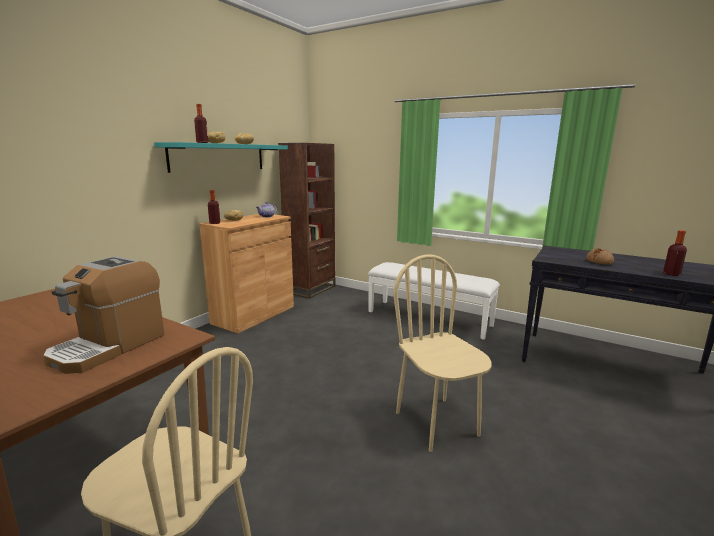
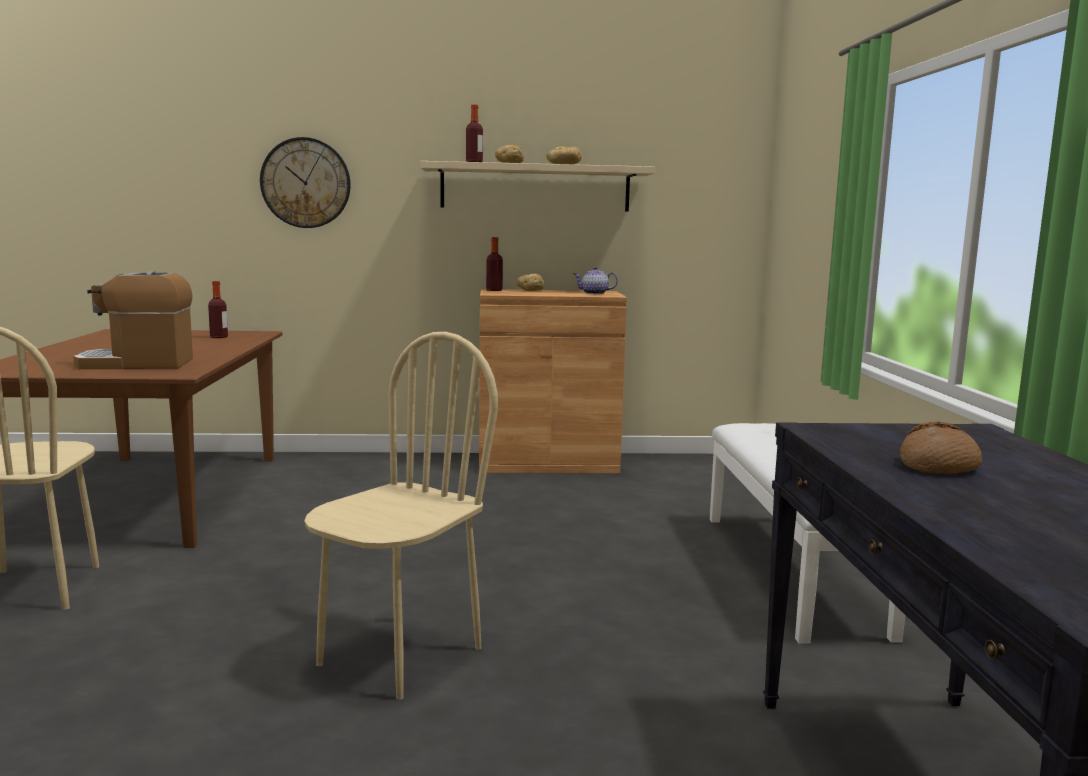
camera: 55 degrees right, 5 degrees down
(62, 158) = (305, 183): none -> wall clock
(219, 157) = (535, 188): turquoise shelf -> beige shelf
(310, 289) = (708, 464): brown bookcase -> none
(671, 274) = (1001, 531): bottle -> bottle (219, 337)

